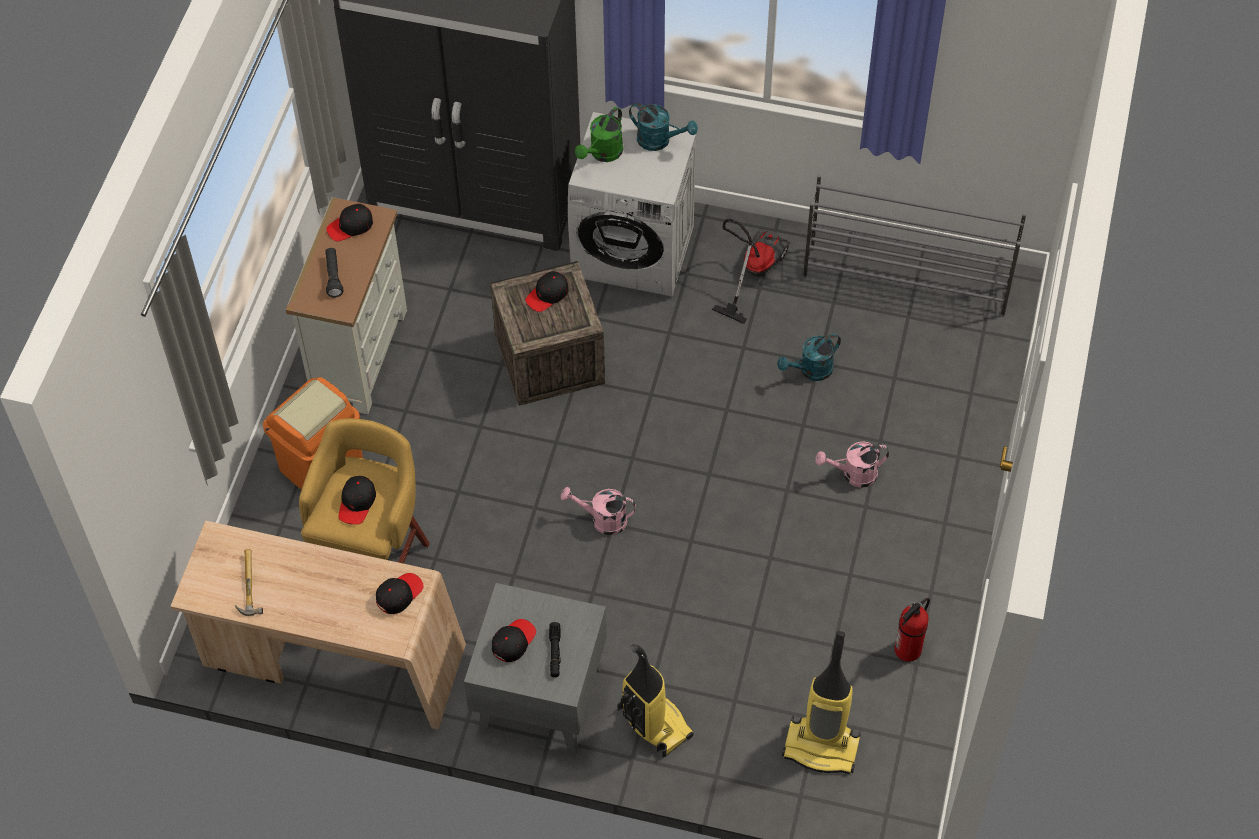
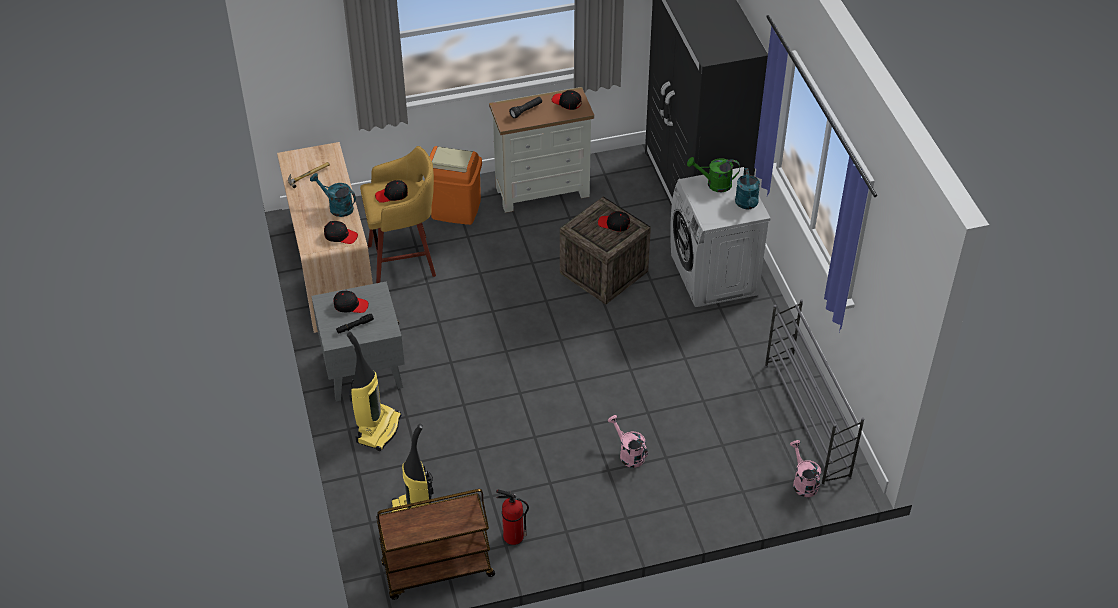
camera: 60 degrees right, 10 degrees down
(602, 520) = (505, 345): pink watering can -> pink watering can (803, 482)
(752, 271) = (748, 338): vacuum cleaner -> none
(811, 371) = (693, 399): turquoise watering can -> turquoise watering can (337, 207)
(915, 753) = (437, 571): none -> brown cart

